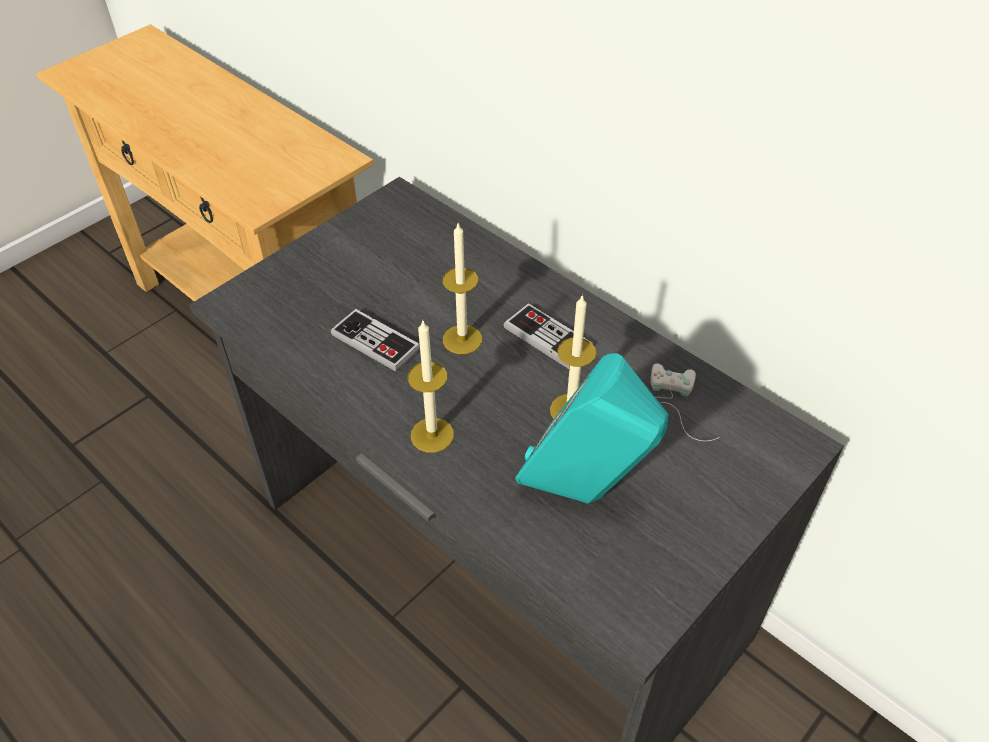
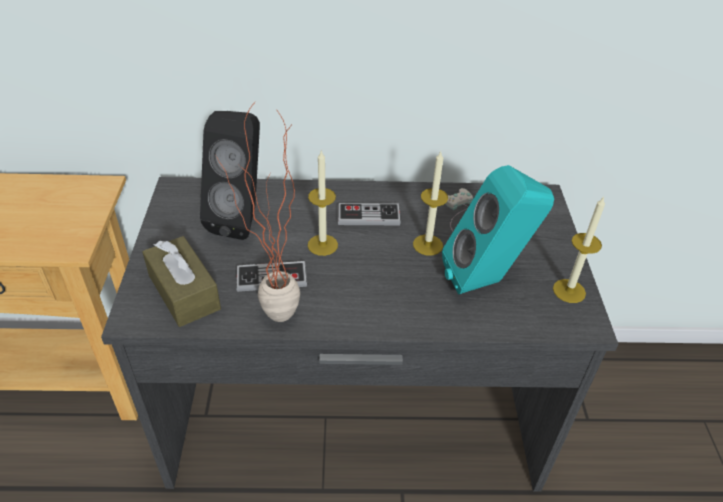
camera: 45 degrees left, 5 degrees down
(290, 306) = (184, 292): none -> brown tissue box
(324, 385) = (271, 323): none -> potted plant
(421, 264) = (242, 219): none -> black speaker
(432, 435) = (373, 306): candle -> candle (569, 291)

